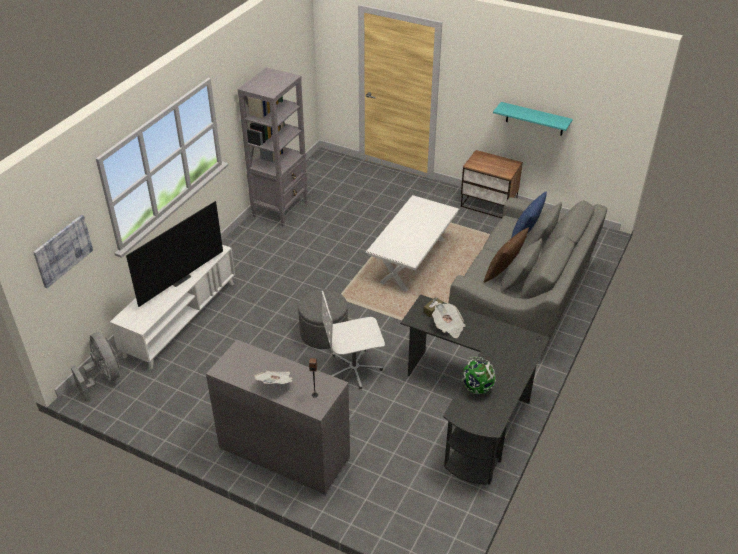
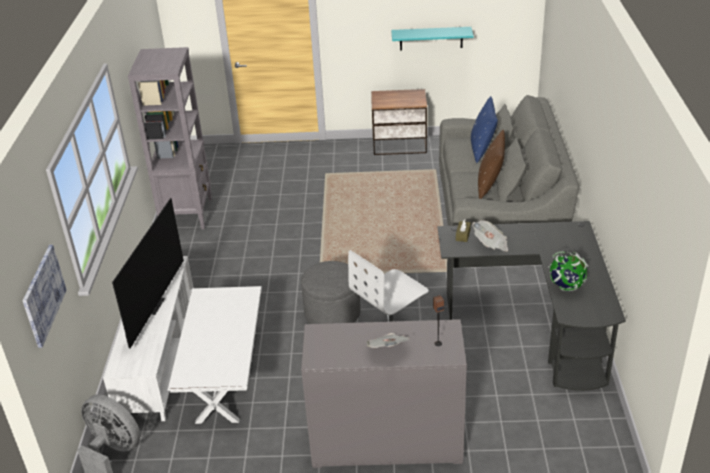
camera: 25 degrees left, 5 degrees down
(412, 261) = (367, 217): white coffee table -> white coffee table (225, 375)

